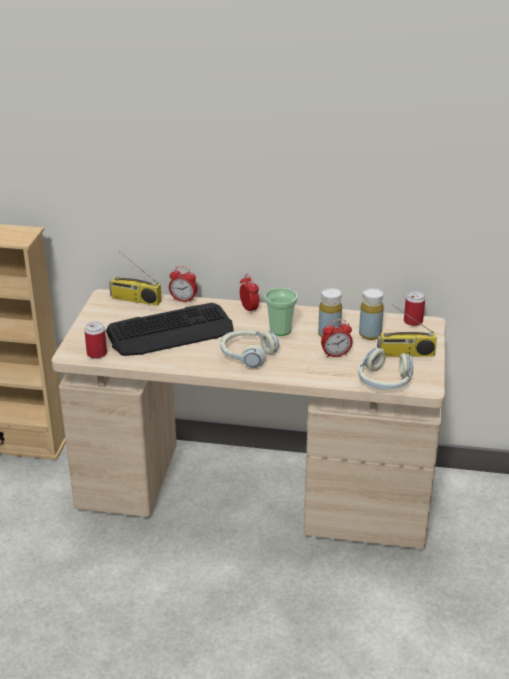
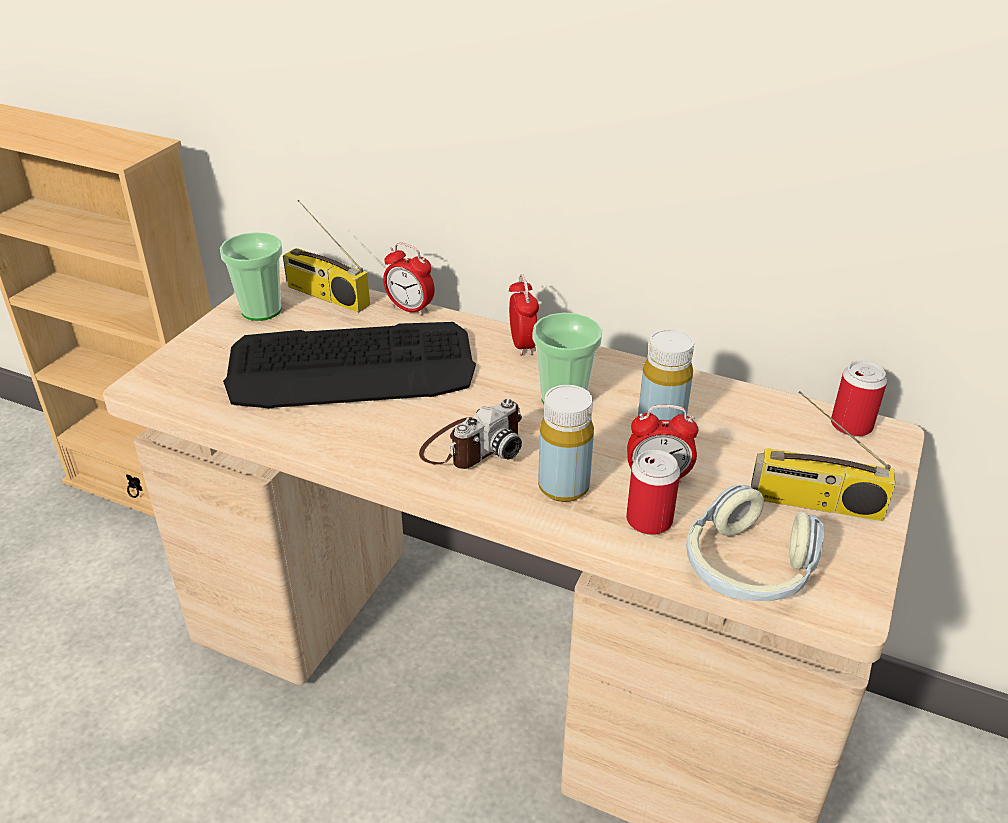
camera: 15 degrees right, 5 degrees up
(97, 354) = (190, 393): can -> can (649, 520)
(106, 311) = (261, 310): none -> cup
(247, 355) = (472, 446): headphones -> camera
(370, 334) = (748, 441): yellow bottle -> yellow bottle (563, 487)

